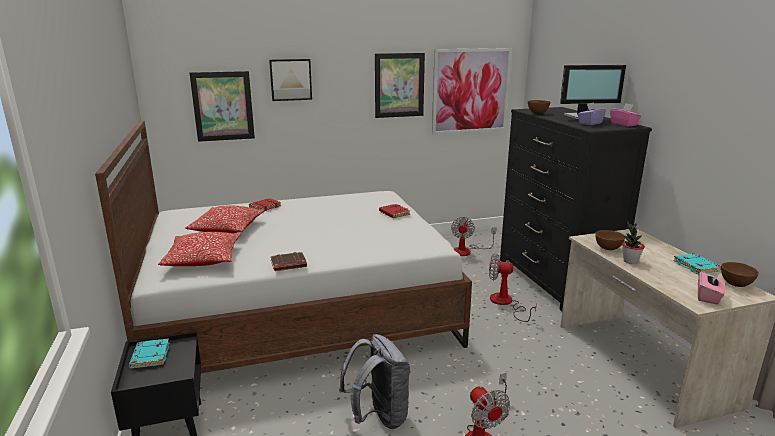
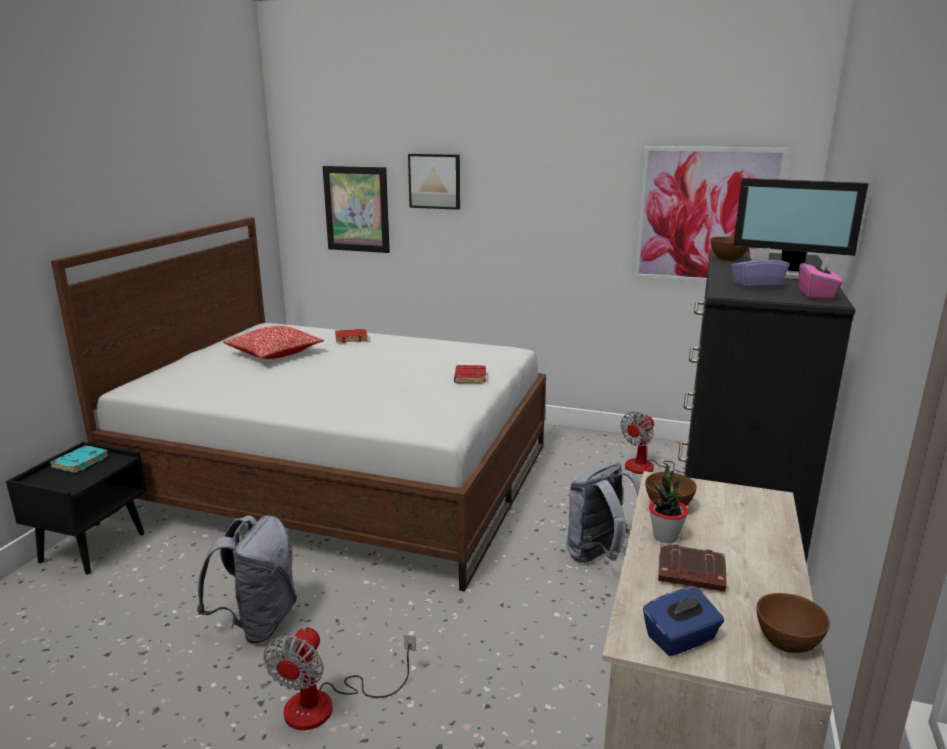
camera: 35 degrees right, 0 degrees up
(203, 259) = (198, 379): pillow -> none
(288, 265) = (251, 405): brown book -> brown book (690, 574)
(399, 85) = (585, 198): picture -> none
(505, 303) = (600, 557): fan -> grey backpack
(697, 266) = (772, 588): turquoise book -> none
(708, 297) = (680, 639): pink tissue box -> blue tissue box

